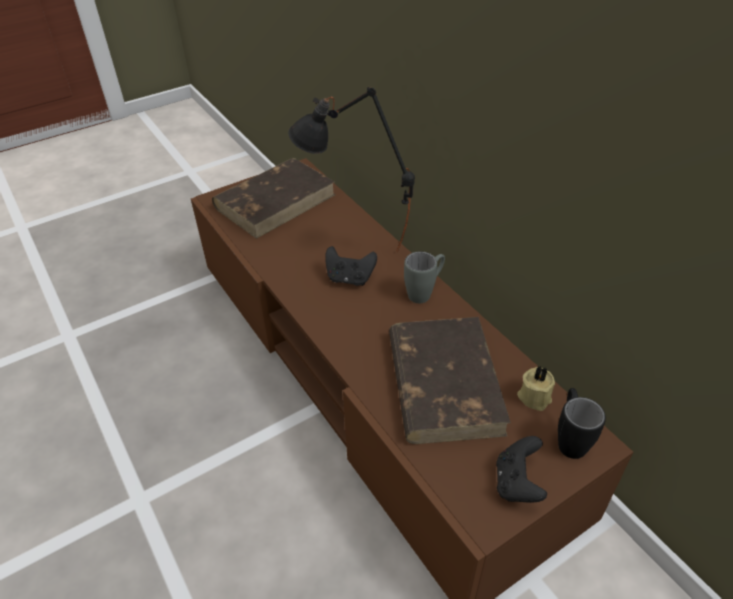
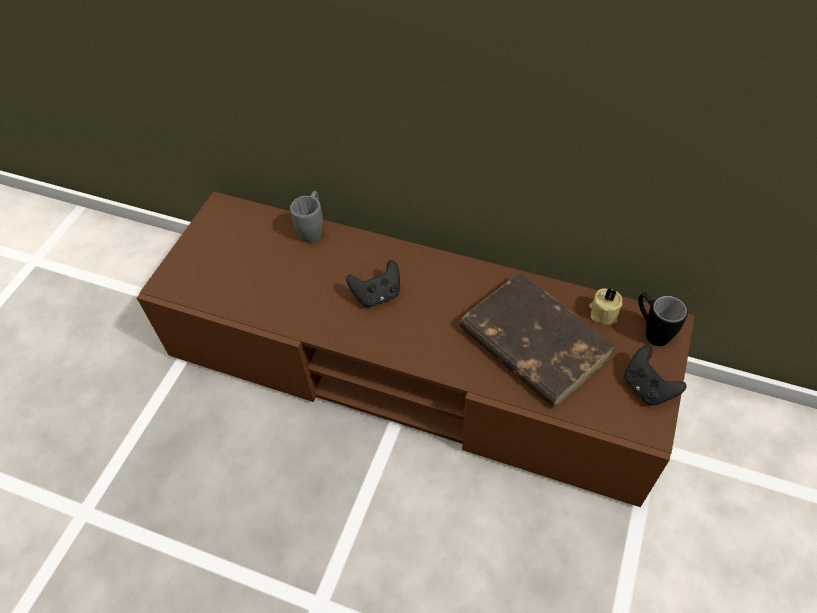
camera: 35 degrees left, 10 degrees up
(276, 200) = (231, 253): brown book -> none
(355, 253) = (358, 268): black table lamp -> none
(424, 292) = (450, 272): grey mug -> grey mug (313, 230)

